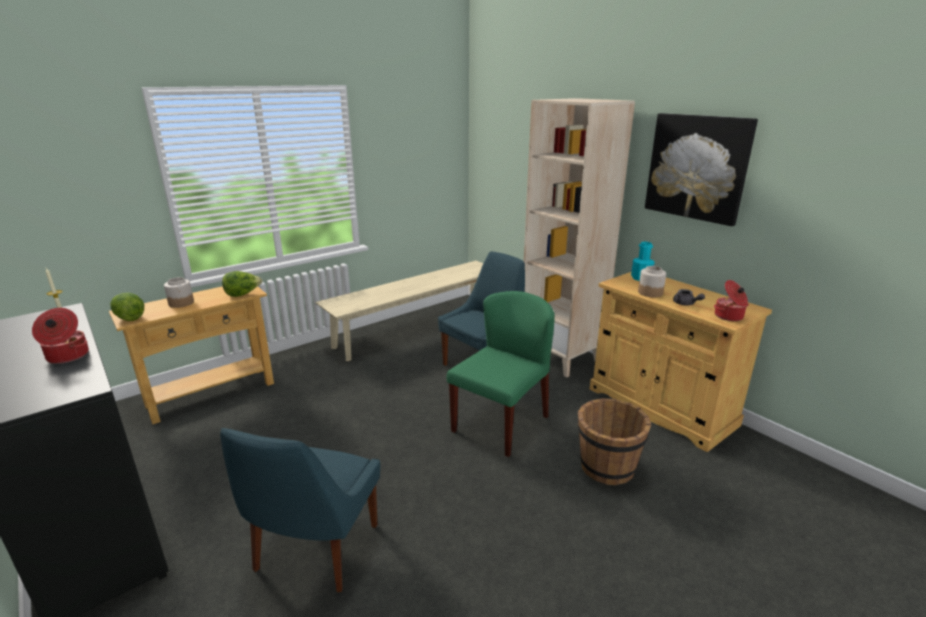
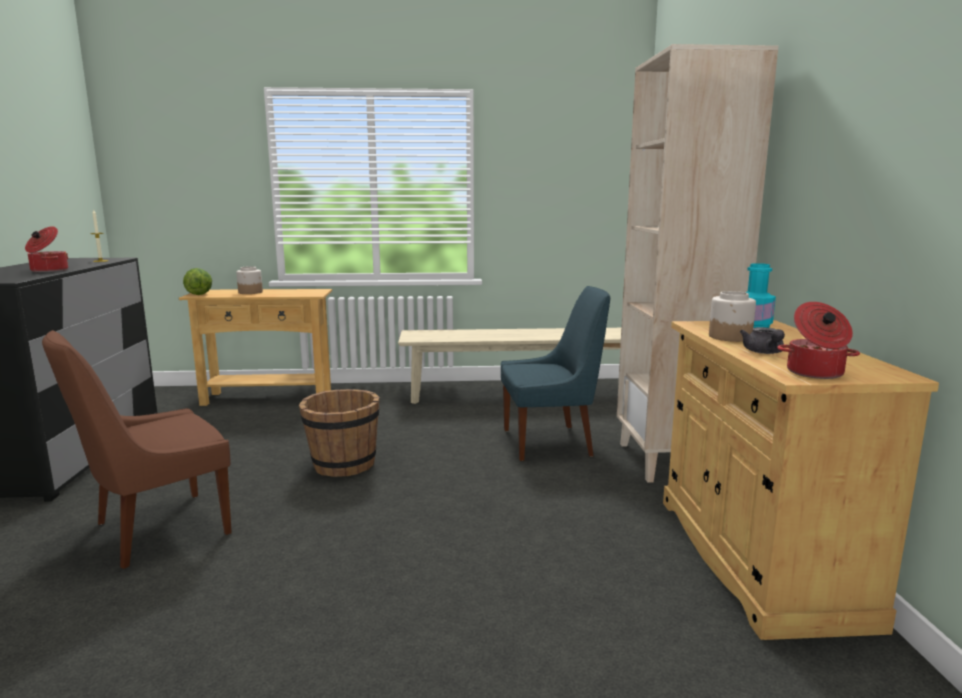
camera: 35 degrees right, 10 degrees down
(243, 294) = (304, 294): lettuce -> none
(315, 551) = (157, 530): blue chair -> brown chair
(500, 423) = (488, 498): green chair -> none
(607, 467) = (557, 590): brown bucket -> brown bucket (343, 465)
(697, 167) = (847, 129): picture -> none

